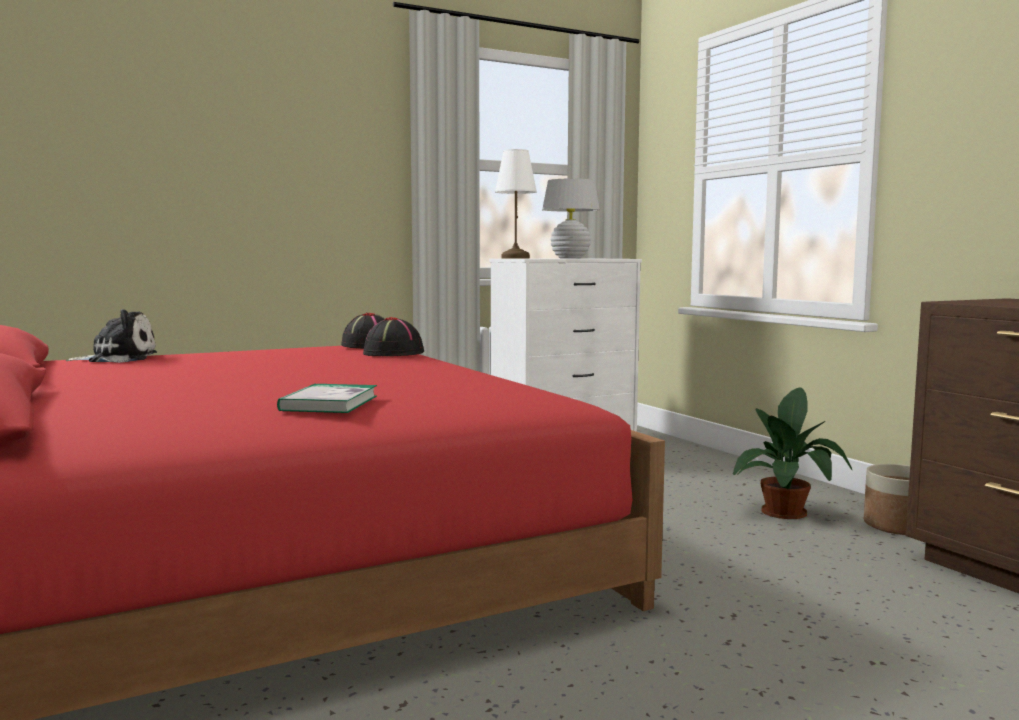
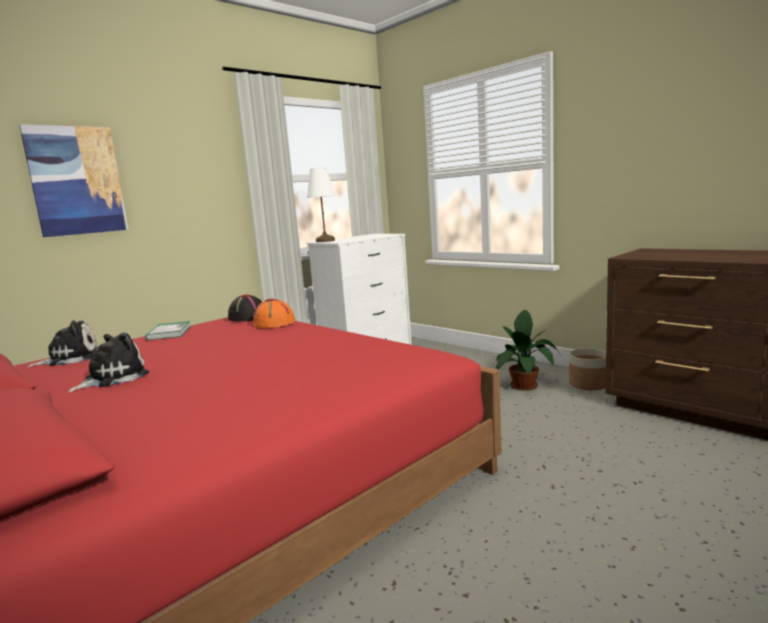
camera: 15 degrees left, 5 degrees up
(139, 376) = (113, 378): none -> plush toy
(180, 141) = (76, 181): none -> picture
(329, 403) = (293, 385): book -> book (169, 333)
(394, 353) = (274, 323): black hat -> orange hat
(570, 258) = (359, 237): white table lamp -> none

